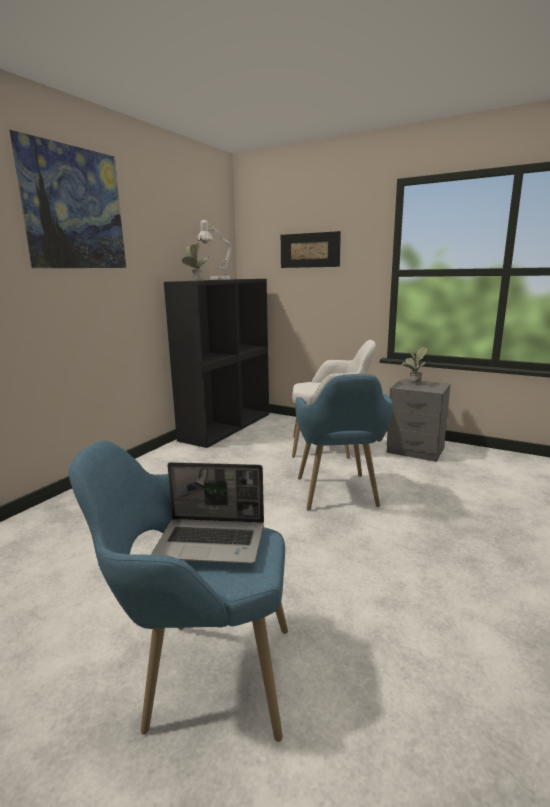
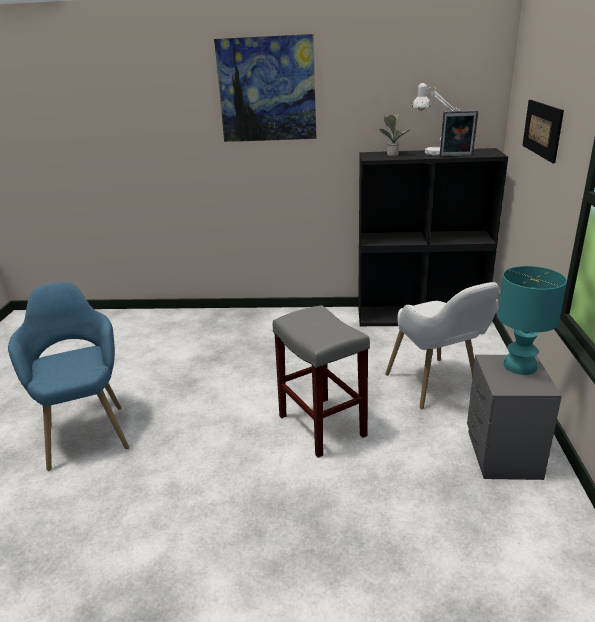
camera: 65 degrees right, 10 degrees up
(212, 542) = (73, 360): laptop -> none
(242, 279) = (456, 156): none -> picture frame
(338, 498) = (320, 425): blue armchair -> grey stool
(413, 383) = (519, 366): potted plant -> turquoise table lamp

